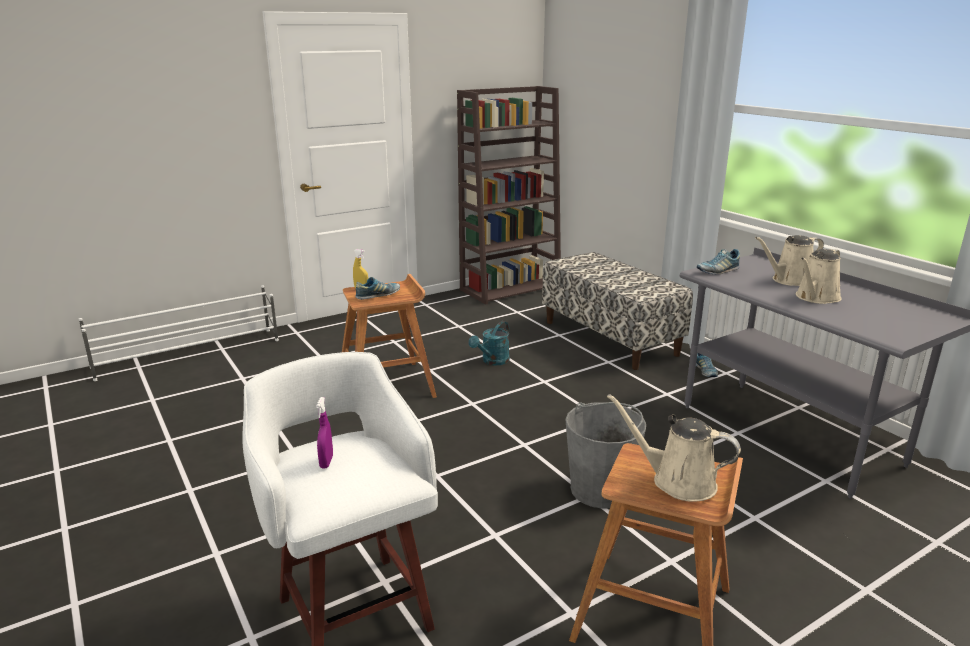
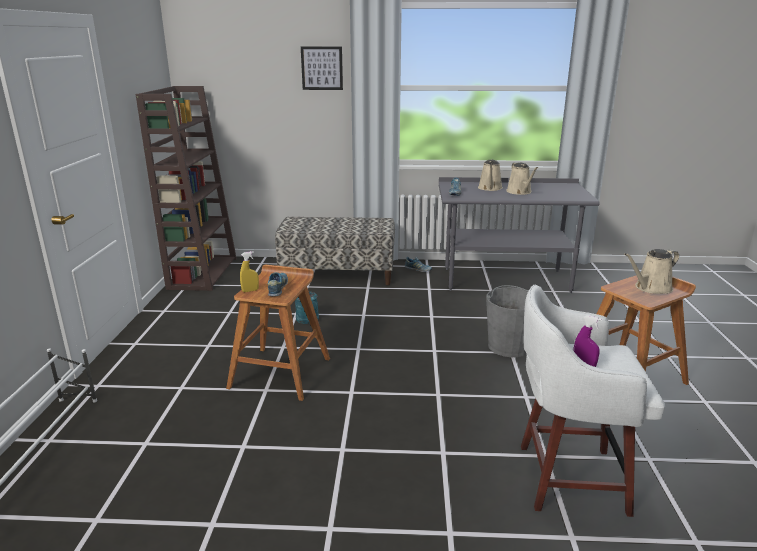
camera: 55 degrees left, 0 degrees up
(663, 75) = (322, 68): none -> picture

